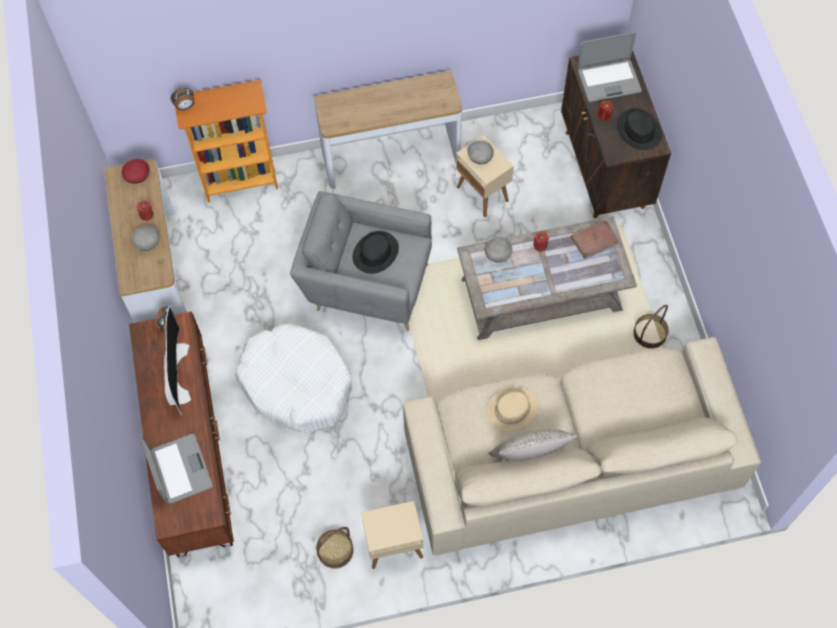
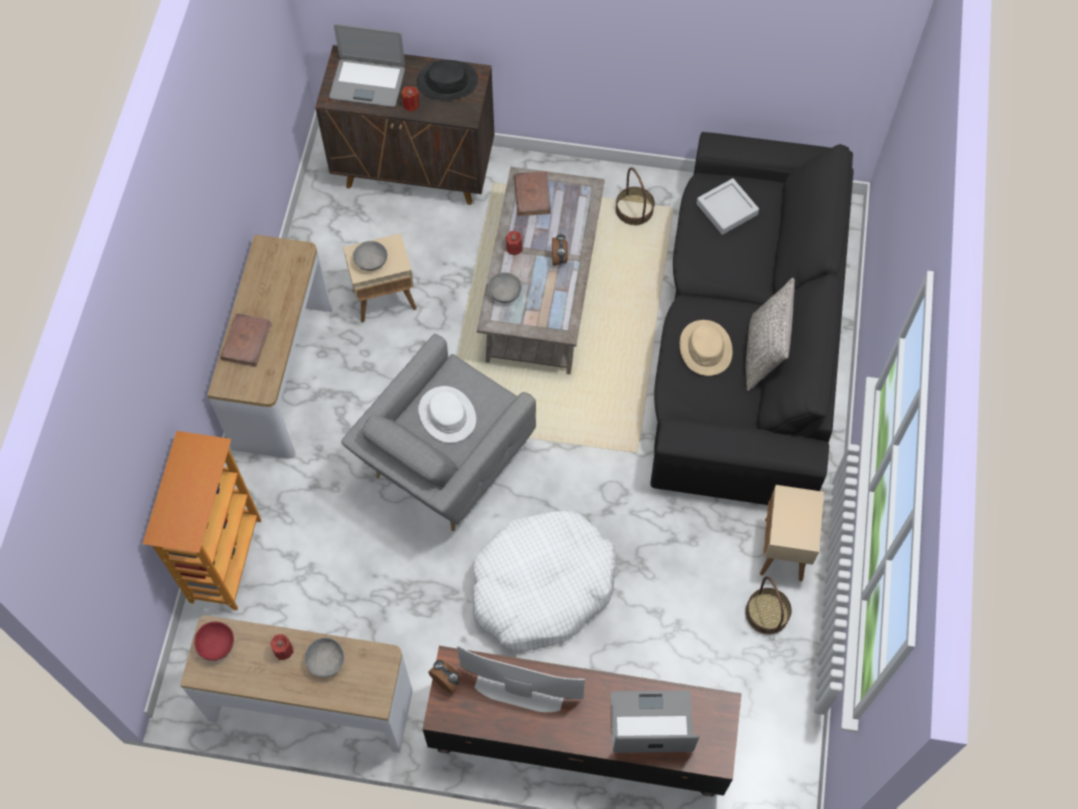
camera: 70 degrees left, 0 degrees up
(185, 107) = (169, 533): alarm clock -> alarm clock (559, 259)
(364, 100) = (246, 341): none -> brown book
(375, 253) = (447, 415): black hat -> white hat
(570, 456) = (744, 338): beige sofa -> black sofa
(608, 80) = (368, 82): laptop -> laptop turned 90 degrees clockwise
(652, 383) = (727, 209): none -> grey tray

